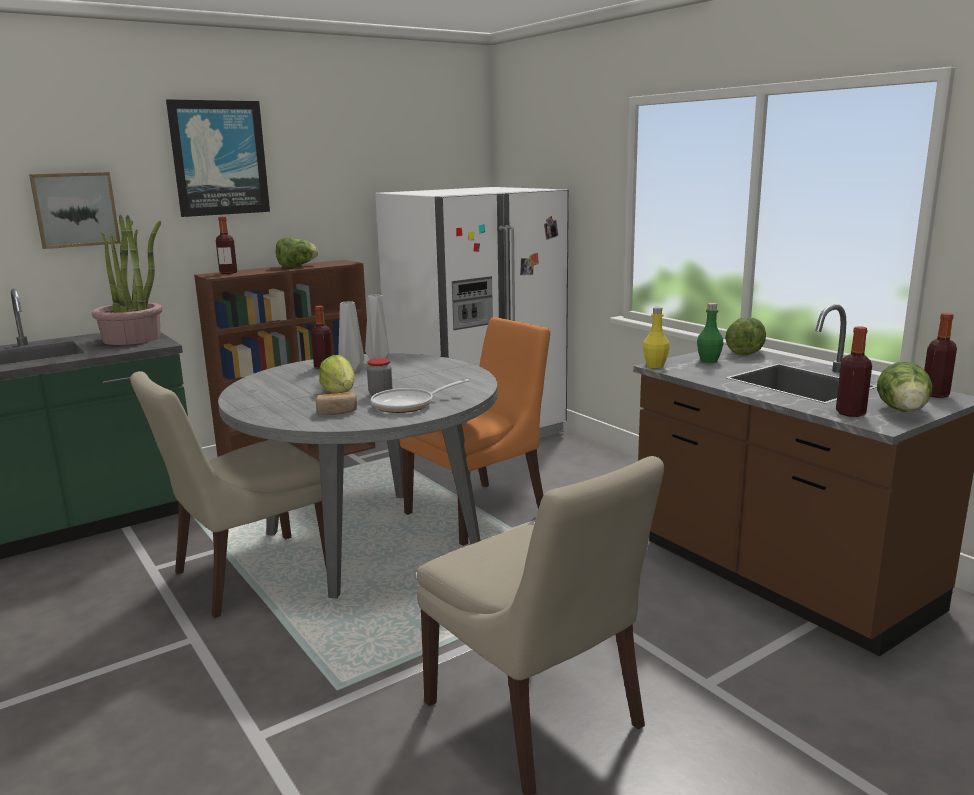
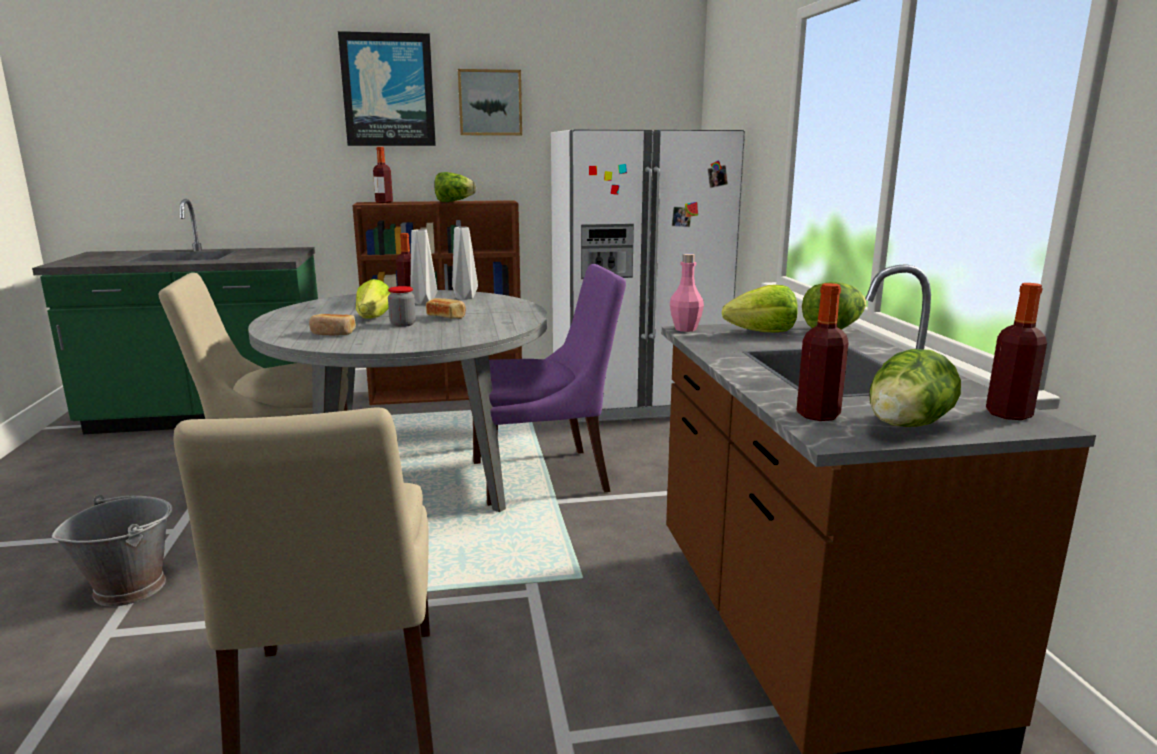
camera: 25 degrees right, 0 degrees up
(75, 209) = (252, 133): picture -> picture (490, 103)
(133, 338) = (276, 253): potted plant -> none
(221, 696) = (130, 587): none -> grey bucket
(403, 381) = (446, 317): none -> bread
(408, 405) = (405, 336): frying pan -> none
(479, 512) = (545, 476): orange chair -> purple chair
(655, 365) = (685, 329): yellow bottle -> pink bottle
(708, 361) = (762, 332): green bottle -> lettuce

